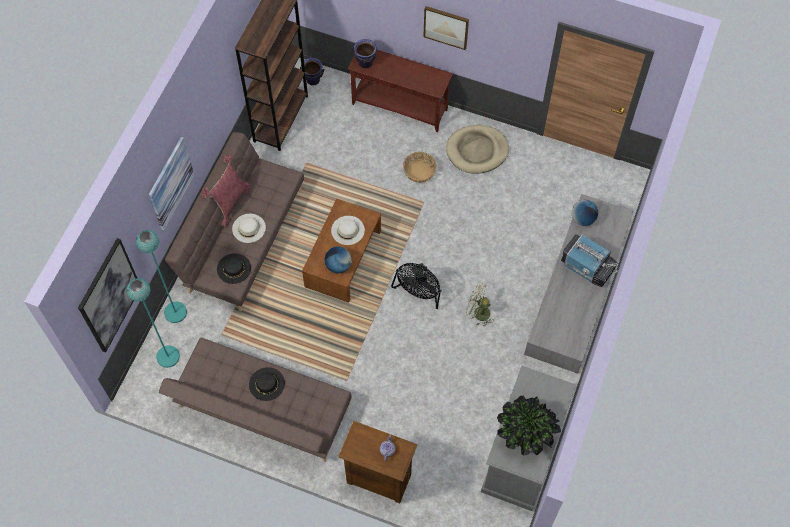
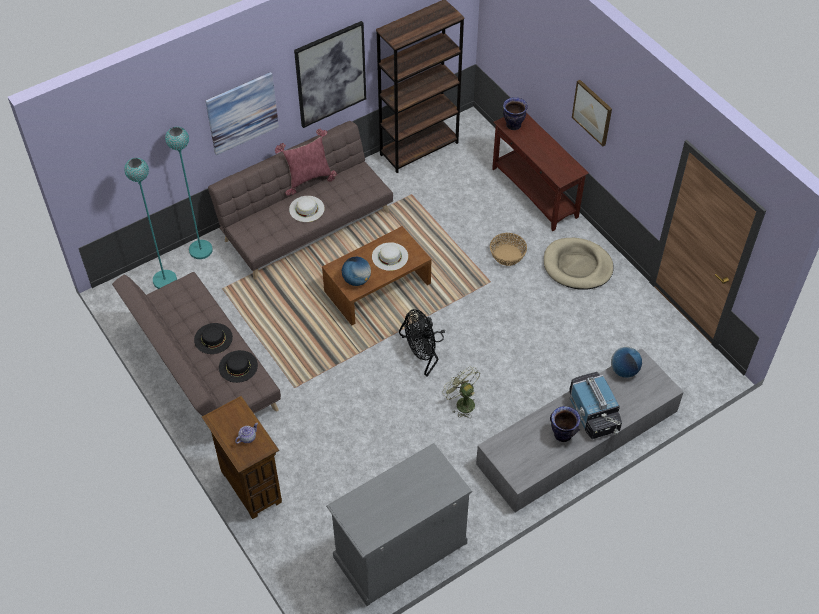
camera: 35 degrees right, 10 degrees down
(109, 296) = (118, 169): picture -> picture (330, 74)
(233, 268) = (266, 233): black hat -> black hat (238, 366)
(313, 80) = (473, 133): vase -> vase (563, 435)
(525, 434) = (384, 503): potted plant -> none

